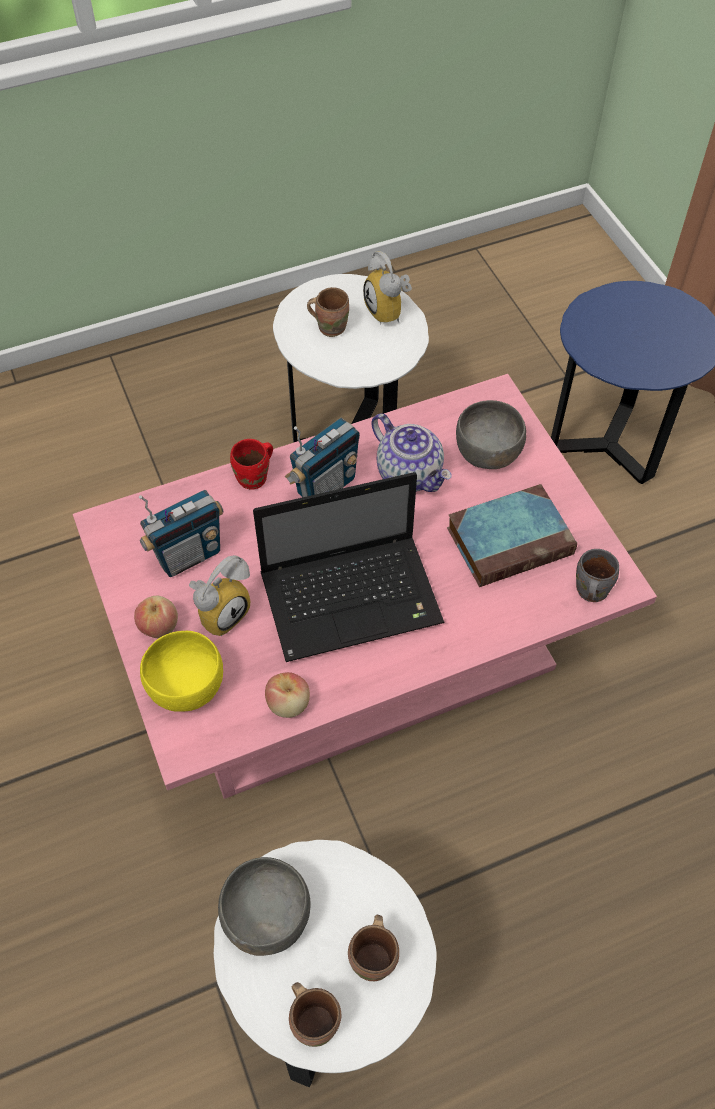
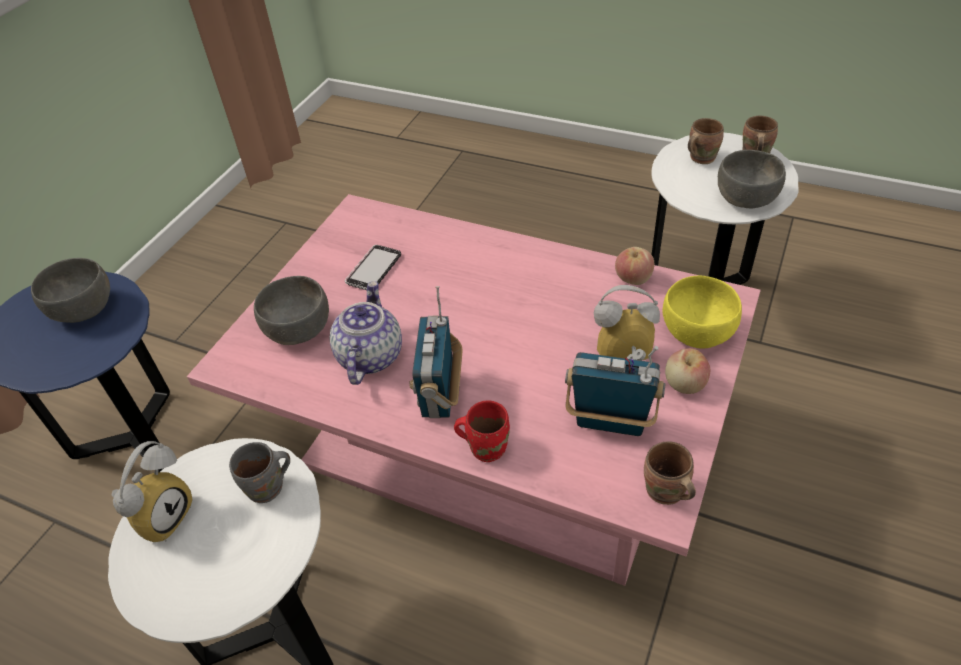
camera: 130 degrees left, 10 degrees down
(325, 486) = (440, 395): radio -> radio turned 90 degrees counterclockwise
(330, 326) = (228, 548): brown mug -> brown mug (664, 493)
(354, 597) = (518, 306): laptop -> none
(511, 539) = (373, 269): book -> phone
(589, 591) = (377, 217): grey mug -> grey mug (268, 489)
(652, 349) = (84, 309): none -> grey bowl

